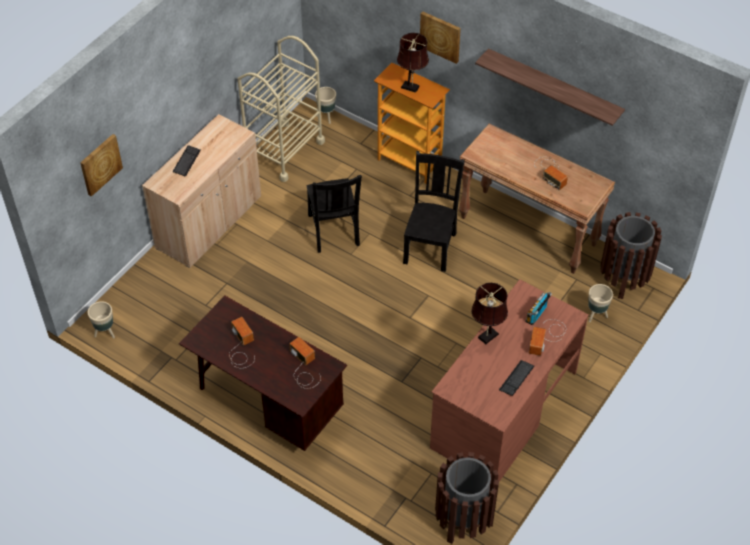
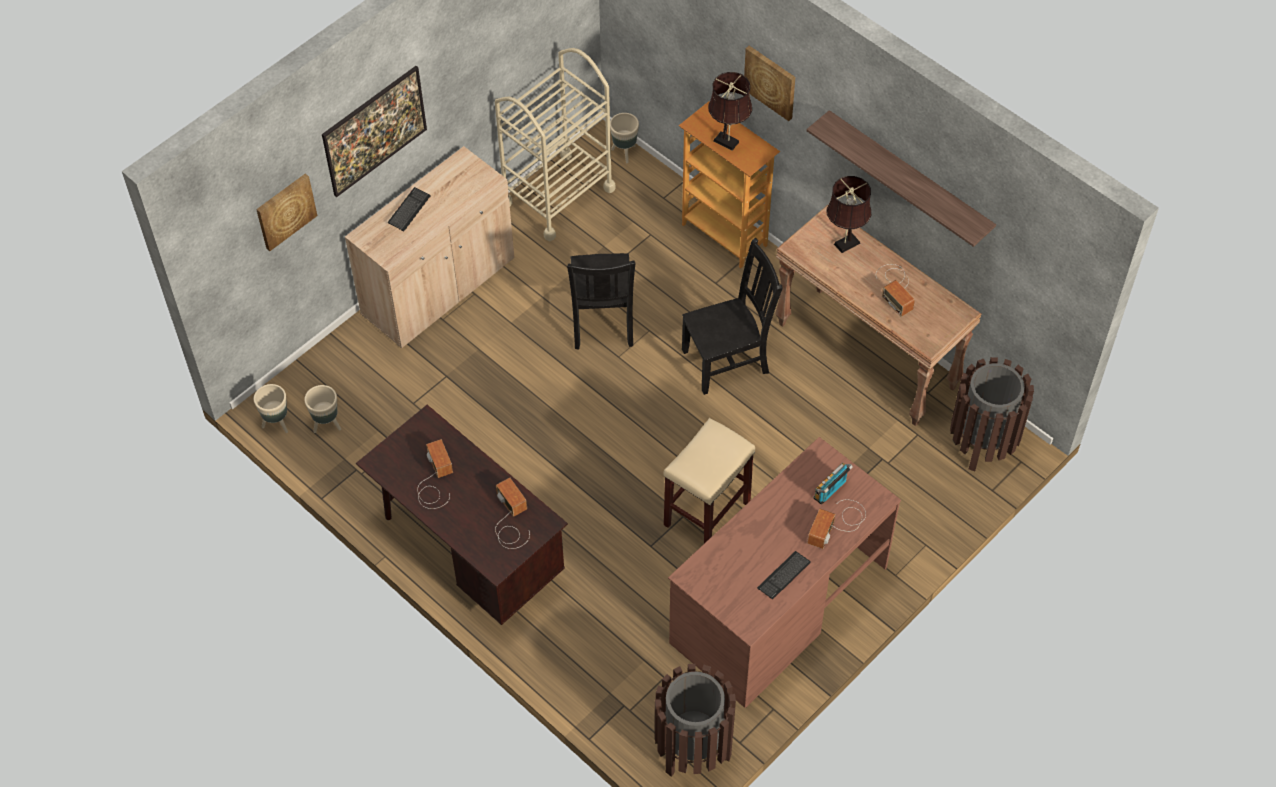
camera: 10 degrees right, 5 degrees up
(160, 113) = (377, 146): none -> picture
(430, 246) = (728, 360): black chair -> black chair turned 45 degrees clockwise
(438, 353) = (707, 513): none -> beige stool
(486, 337) = (757, 512): brown table lamp -> brown table lamp (844, 244)
(595, 315) = (932, 489): beige planter -> beige planter (326, 424)

